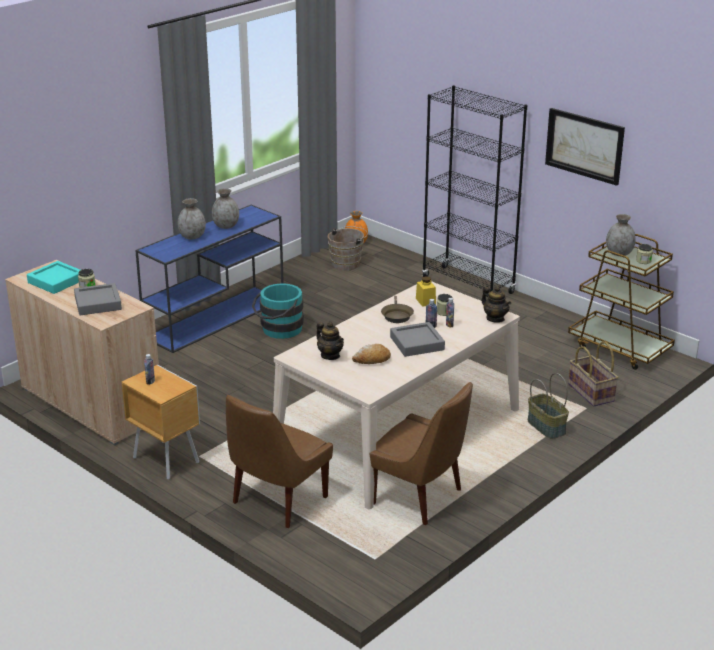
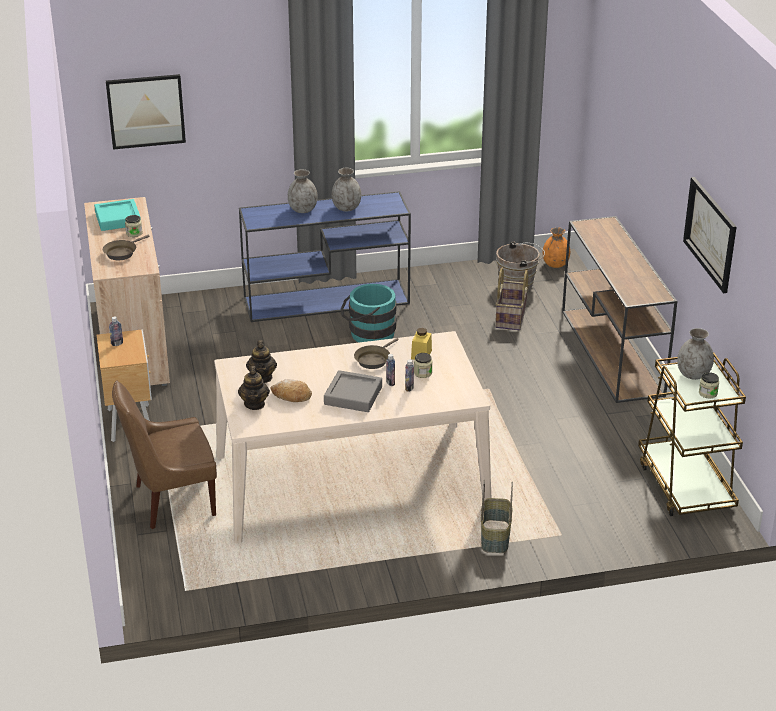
camera: 35 degrees right, 5 degrees up
(44, 174) = (146, 111): none -> picture
(98, 303) = (122, 252): grey tray -> brown frying pan
(420, 498) = (290, 553): brown chair -> none
(468, 285) = (612, 353): black bookcase -> brown console table
(495, 318) = (461, 399): teapot -> teapot (254, 404)
(592, 392) = (589, 521): basket -> basket (511, 317)

